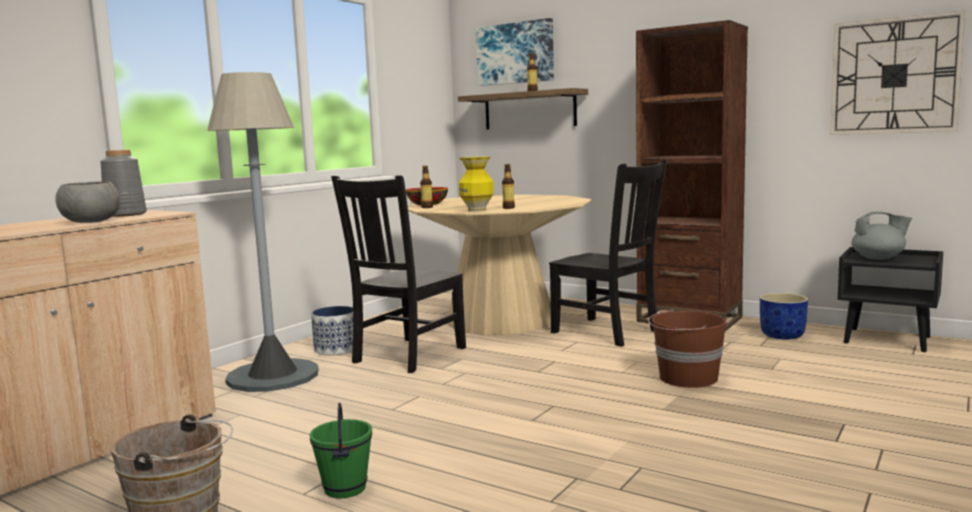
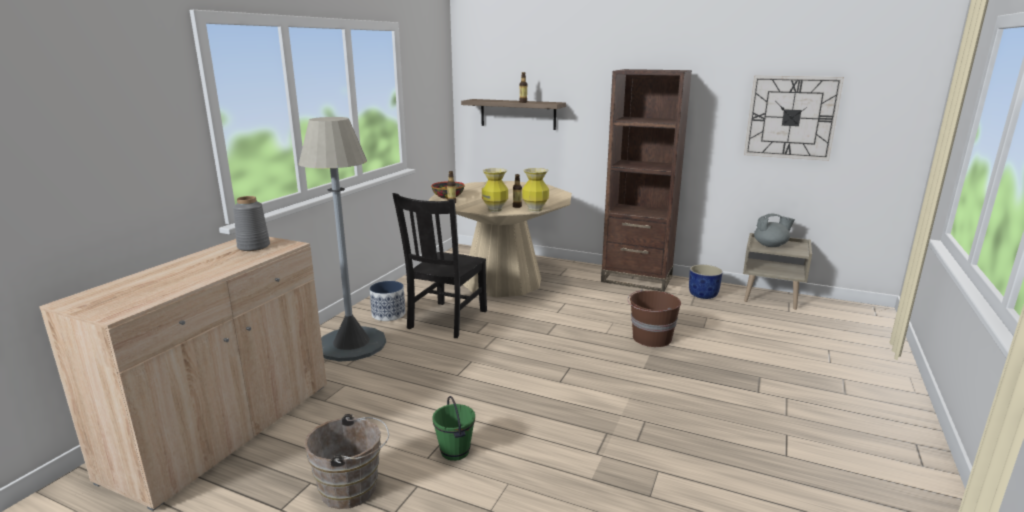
camera: 10 degrees left, 10 degrees up
(90, 222) = (239, 262): grey bowl -> none
(515, 53) = (507, 68): picture -> none
(530, 209) = (535, 210): none -> vase
(608, 332) = (584, 293): black chair -> none
(888, 340) = (771, 298): black nightstand -> beige nightstand

